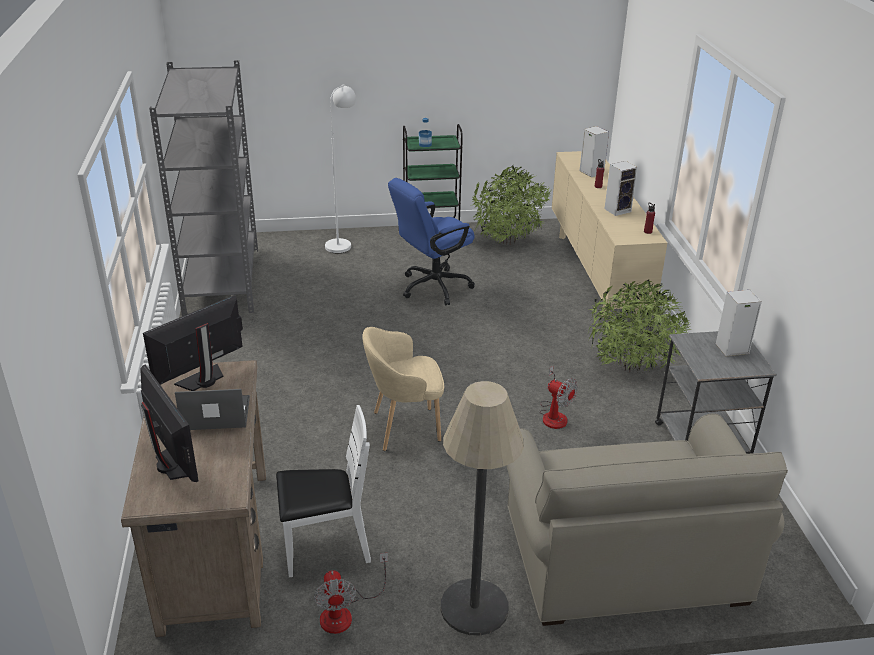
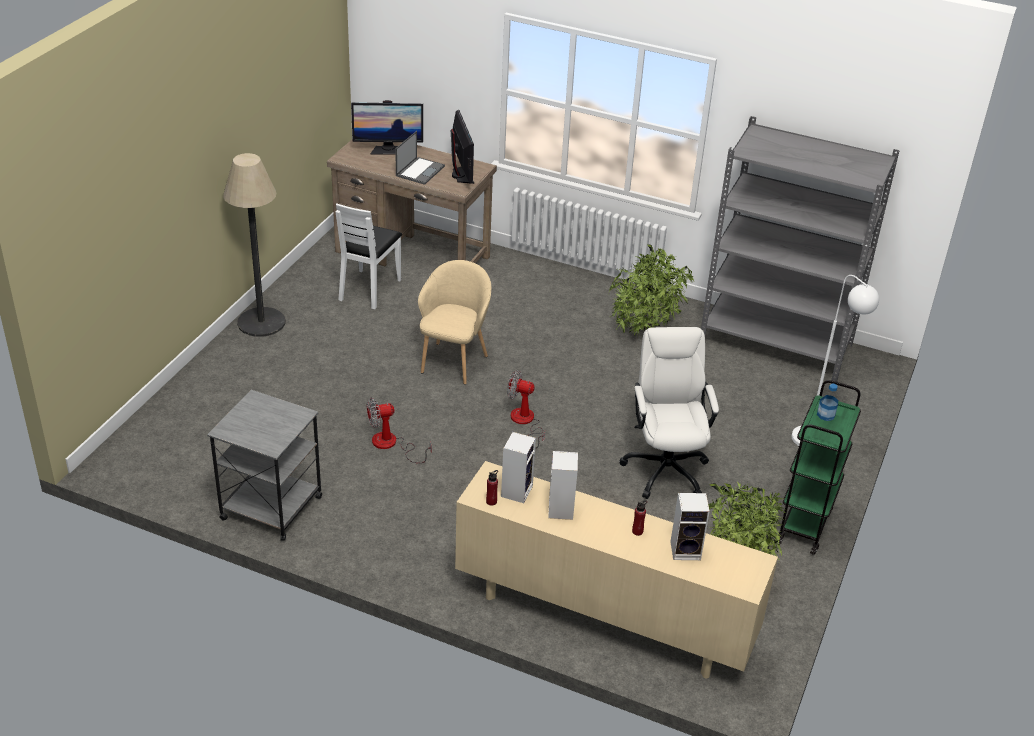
camera: 120 degrees right, 5 degrees up
(344, 612) = (312, 279): fan -> fan (525, 422)
(432, 288) = (664, 468): blue office chair -> white office chair
(622, 556) = (224, 397): beige sofa -> none
(629, 369) = (405, 528): potted plant -> potted plant (644, 330)
(731, 349) = (261, 431): speaker -> speaker (516, 490)

